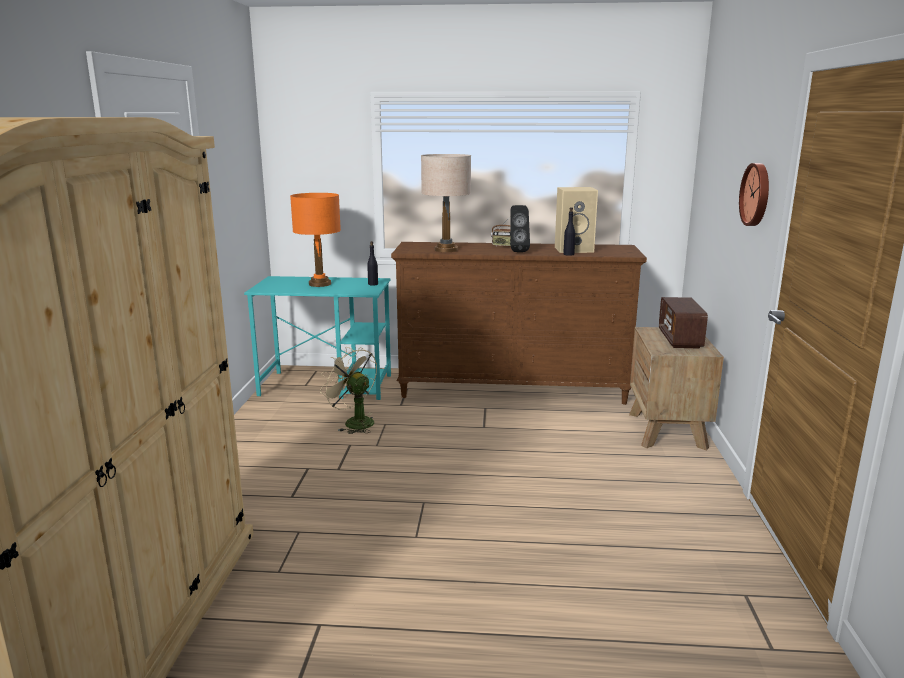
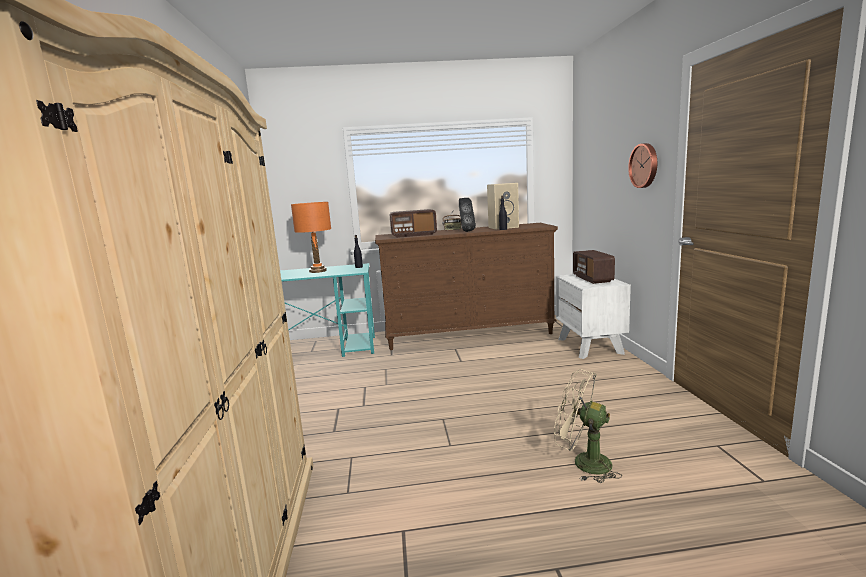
camera: 10 degrees left, 5 degrees down
(354, 422) = (361, 371): beige fan -> beige fan (583, 463)
(446, 250) = (413, 235): beige table lamp -> radio
(667, 431) = (590, 346): brown nightstand -> white nightstand

